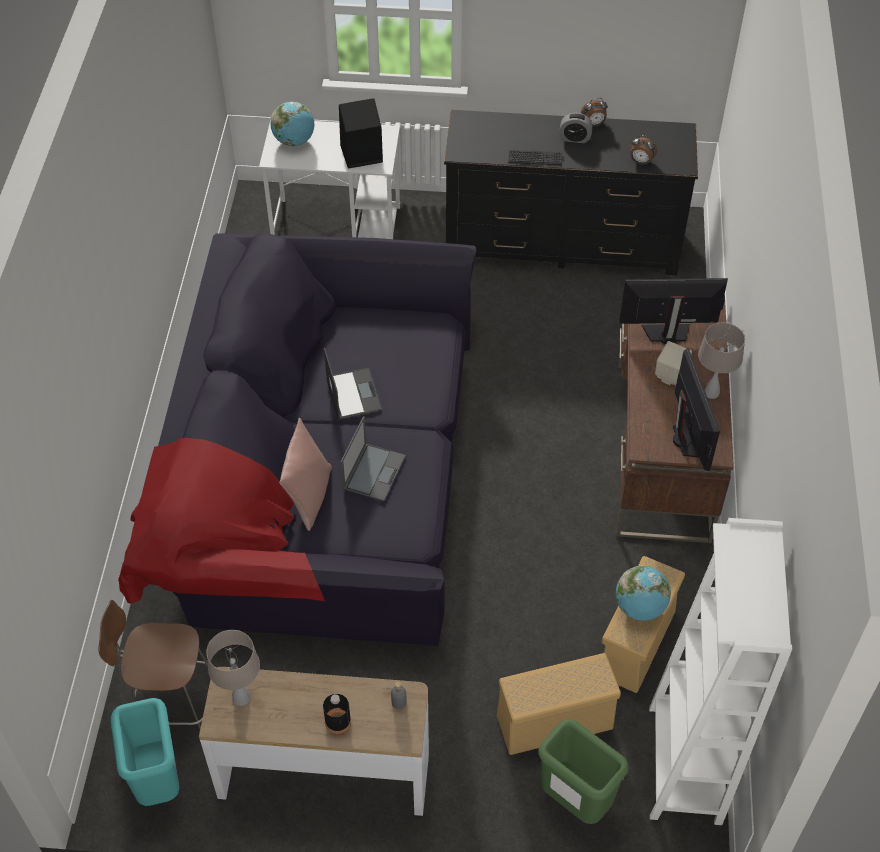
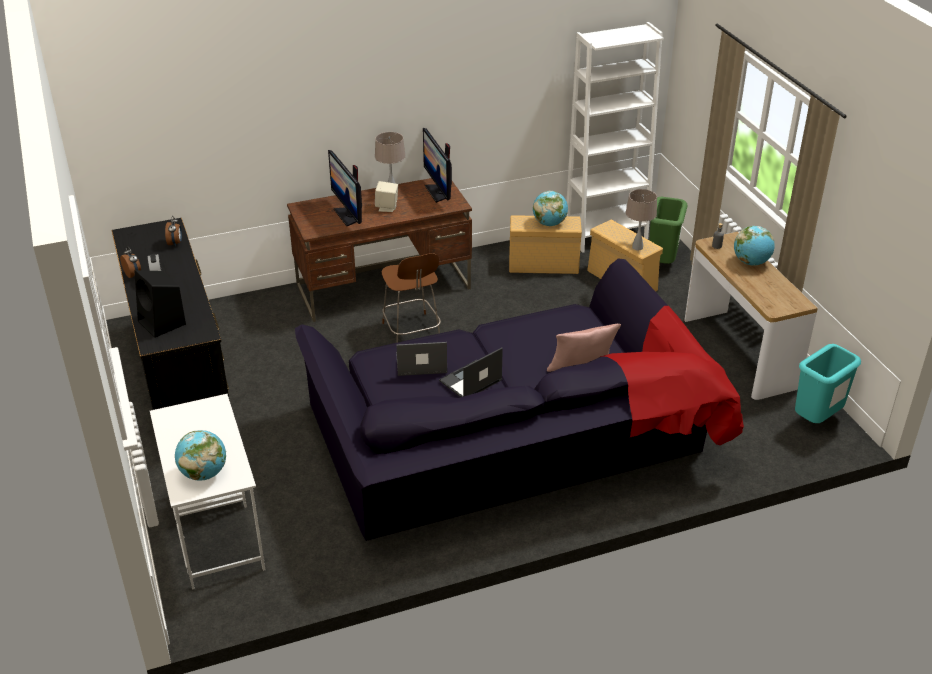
camera: 115 degrees left, 15 degrees down
(172, 702) = (762, 436): brown stool -> brown stool (412, 332)
(241, 697) = (777, 301): beige table lamp -> beige table lamp (637, 247)
(338, 721) = (751, 262): black bottle -> globe
(360, 154) = (206, 421): black speaker -> black speaker (163, 323)
(374, 471) = (535, 348): laptop -> laptop (420, 363)
(535, 158) = (194, 292): keyboard -> none
(687, 439) = (438, 192): monitor -> monitor turned 75 degrees counterclockwise

